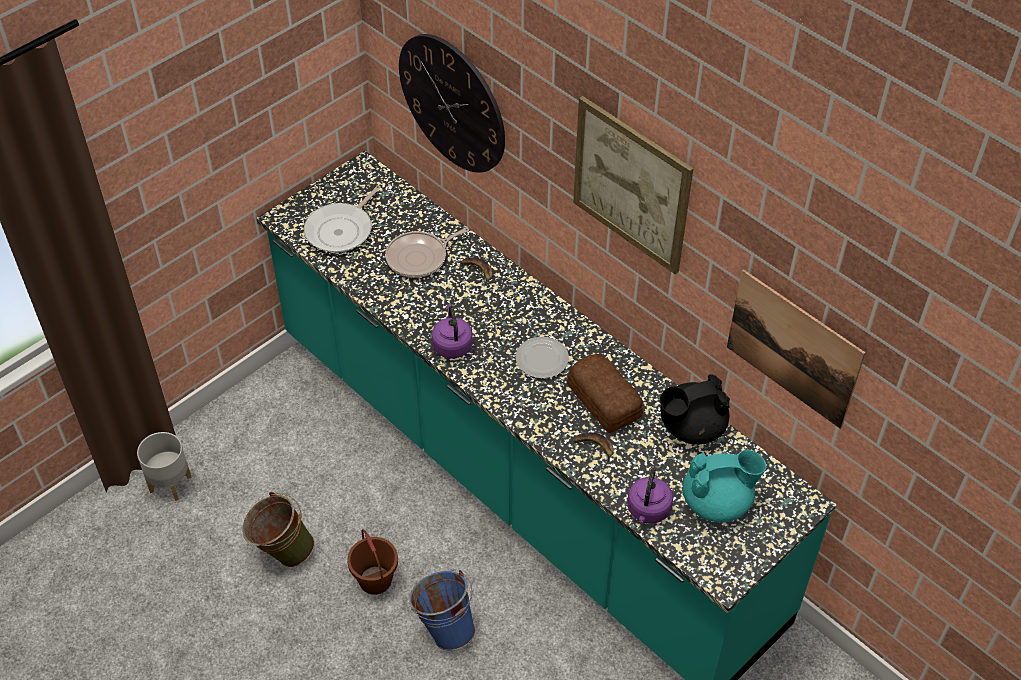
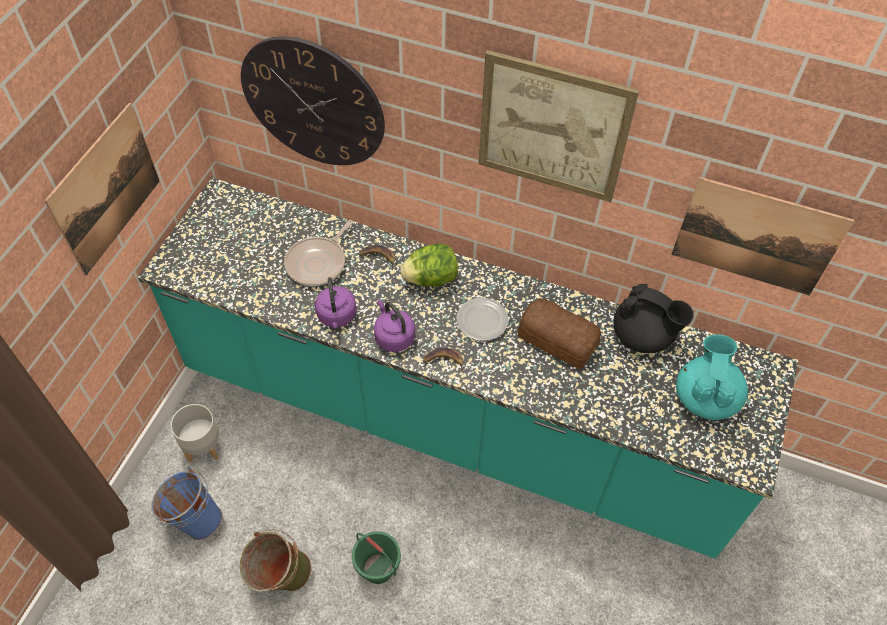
camera: 25 degrees left, 5 degrees up
(170, 484) = (140, 556): grey planter -> grey planter (203, 448)
(245, 125) = (106, 189): none -> picture
(342, 230) = (229, 261): frying pan -> none
(376, 580) = (378, 568): brown bucket -> green bucket
(444, 627) = (460, 586): blue bucket -> blue bucket (194, 519)
(515, 306) = (431, 279): none -> lettuce
(594, 447) = (574, 387): banana -> banana (444, 361)
(648, 511) = (653, 429): purple kettle -> purple kettle (337, 316)
(690, 427) = (643, 336): black teapot -> black teapot turned 105 degrees counterclockwise
(717, 502) = (705, 397): turquoise teapot -> turquoise teapot turned 45 degrees counterclockwise

